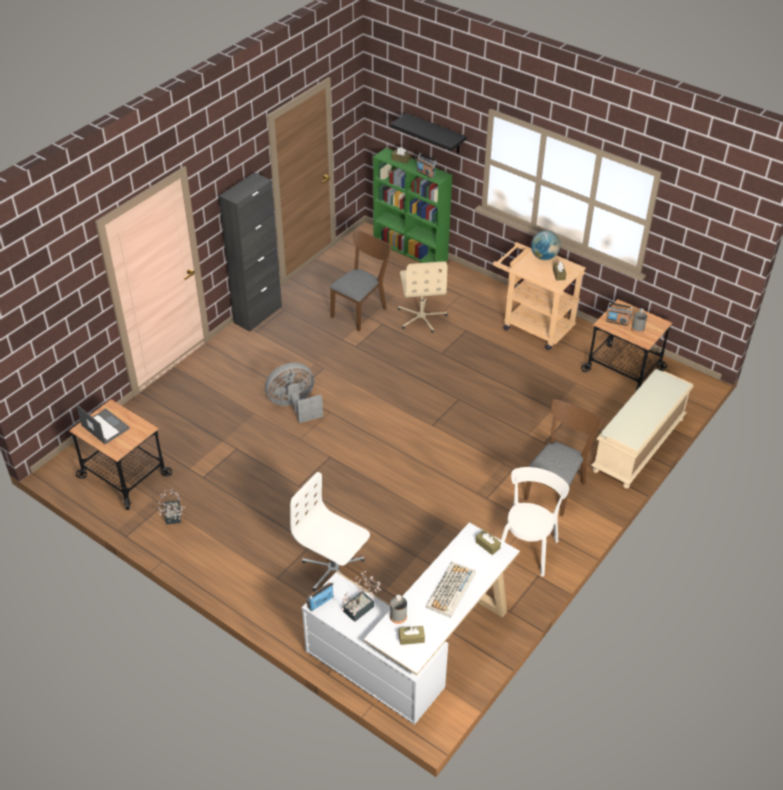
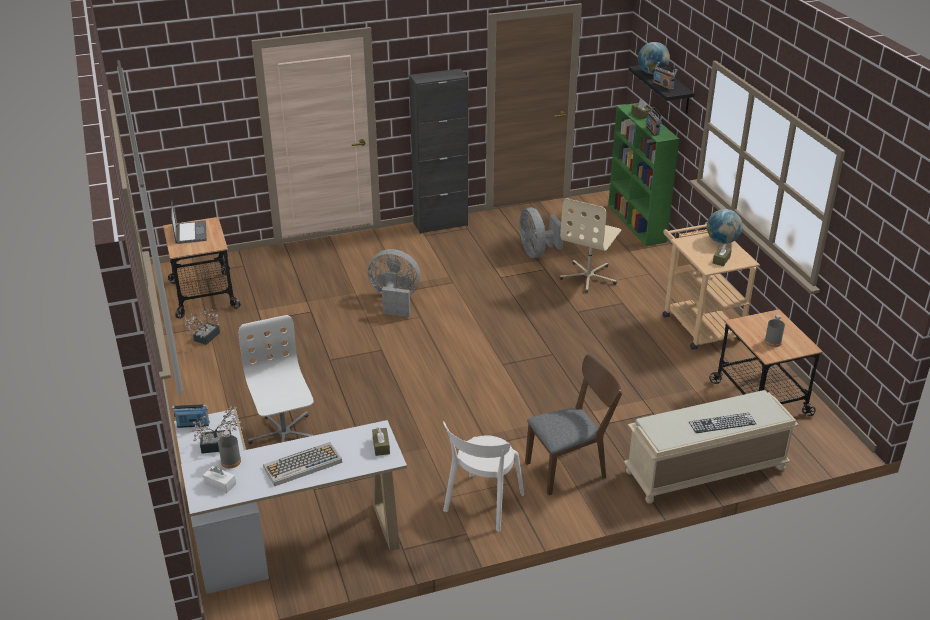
camera: 35 degrees right, 10 degrees down
(361, 310) = (537, 252): brown chair -> grey fan
(411, 638) = (220, 484): brown tissue box -> white tissue box
(415, 125) = (652, 73): none -> globe
(527, 547) = (482, 505): white chair -> white chair turned 150 degrees clockwise
(617, 321) = (755, 327): radio -> radio (663, 86)
(654, 408) = (722, 423): none -> keyboard

